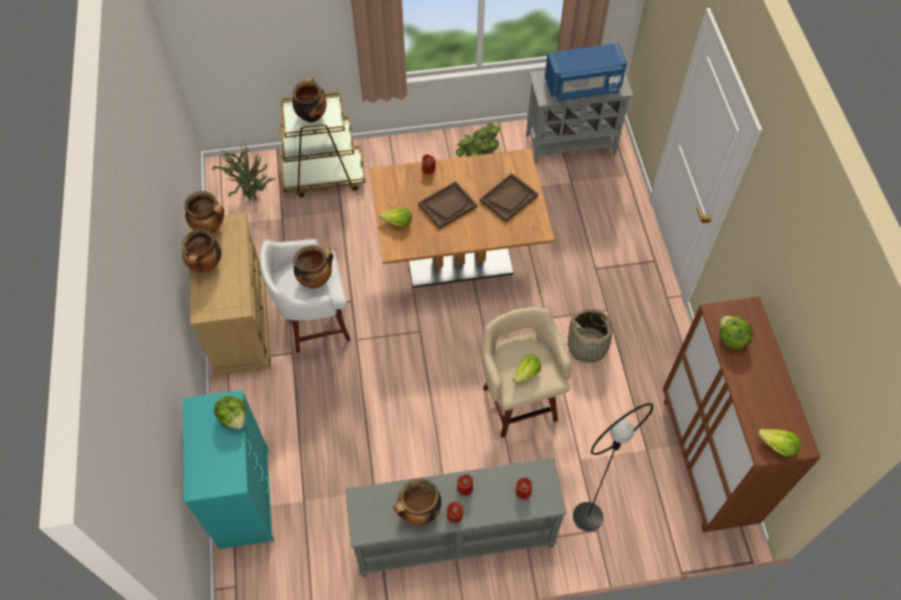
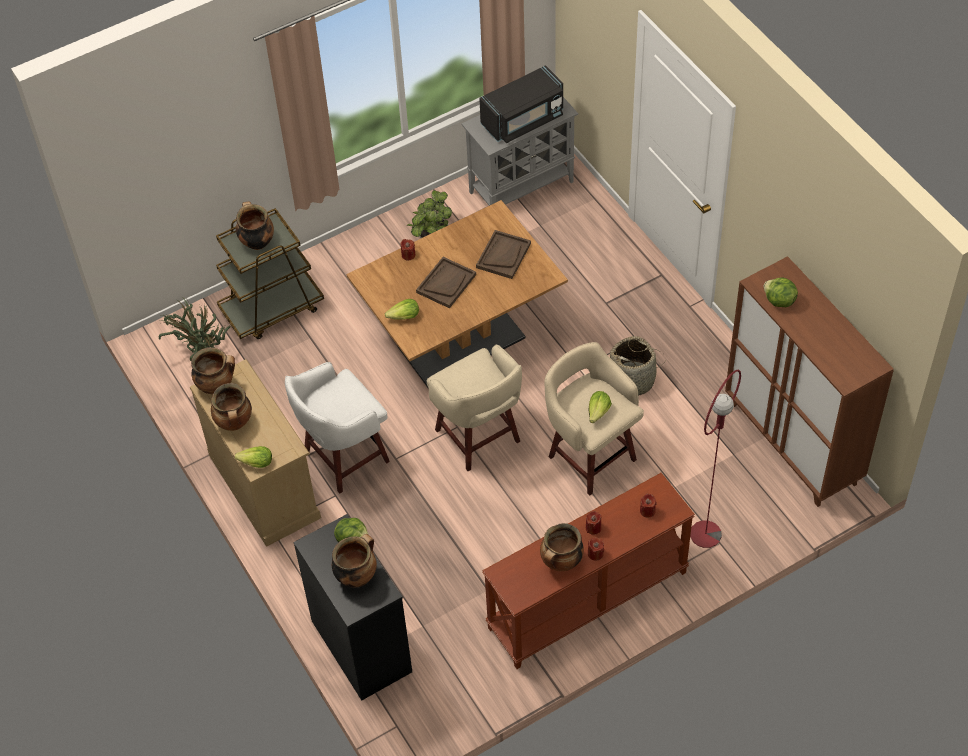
camera: 20 degrees left, 5 degrees down
(244, 497) = (360, 645): turquoise dresser -> black dresser
(316, 279) = (346, 400): cooking pot -> cooking pot (356, 575)
(433, 348) = (479, 438): none -> beige stool
(454, 538) = (588, 601): grey console table -> brown console table
(583, 86) = (523, 120): blue microwave -> black microwave
(587, 517) = (705, 534): black floor lamp -> red floor lamp
(777, 446) = (854, 373): lettuce -> lettuce (256, 463)

